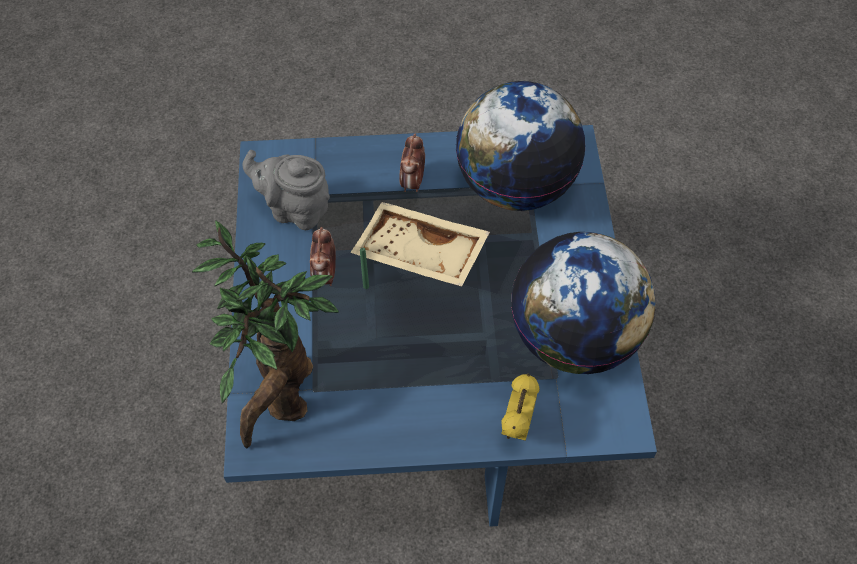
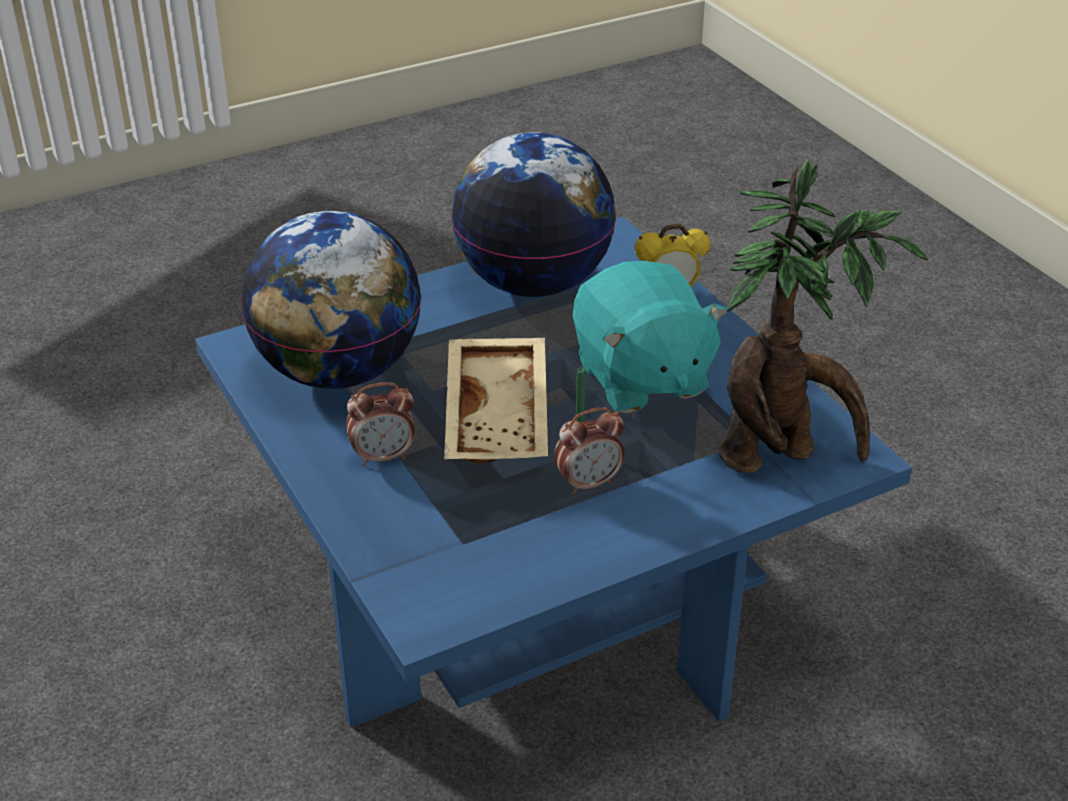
camera: 115 degrees left, 20 degrees down
(295, 210) = (502, 550): grey teapot -> none
(416, 354) = (640, 378): none -> turquoise plush toy

